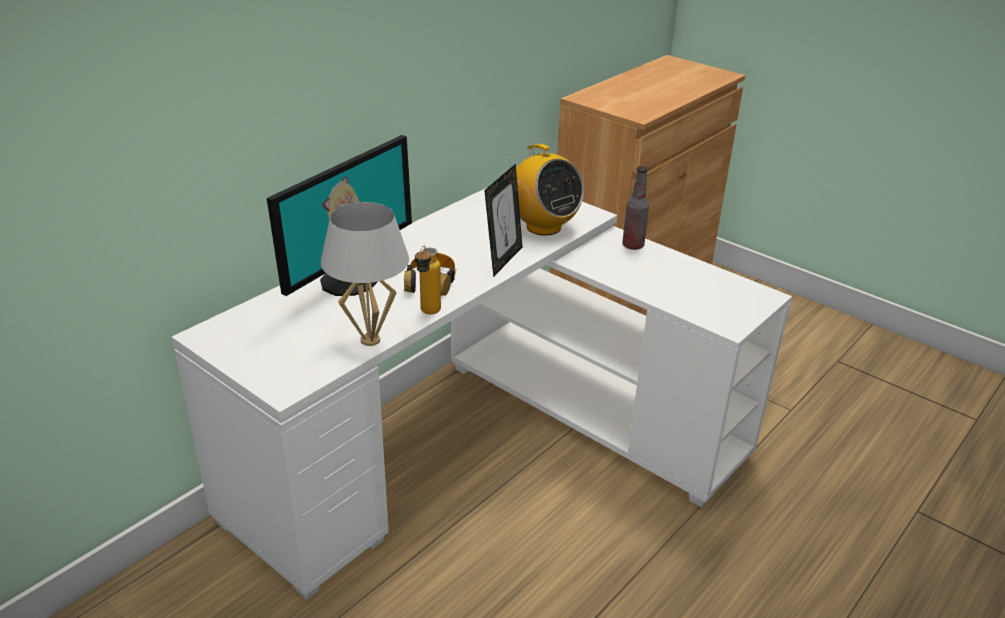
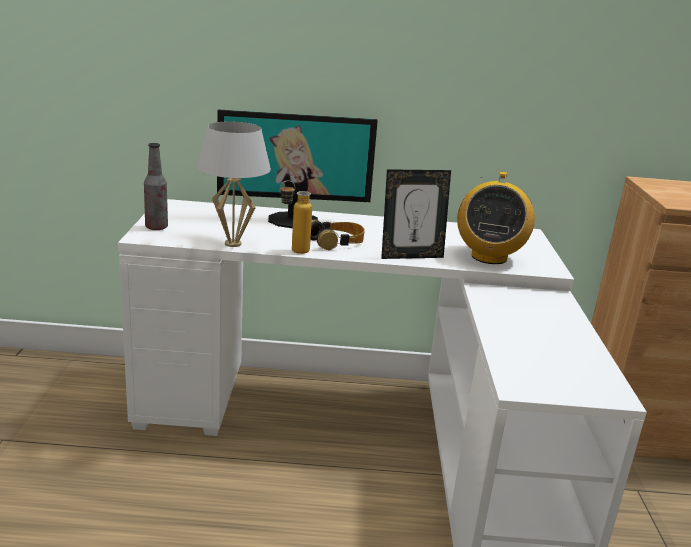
camera: 50 degrees right, 10 degrees down
(633, 245) = (556, 307): bottle -> bottle (156, 227)

